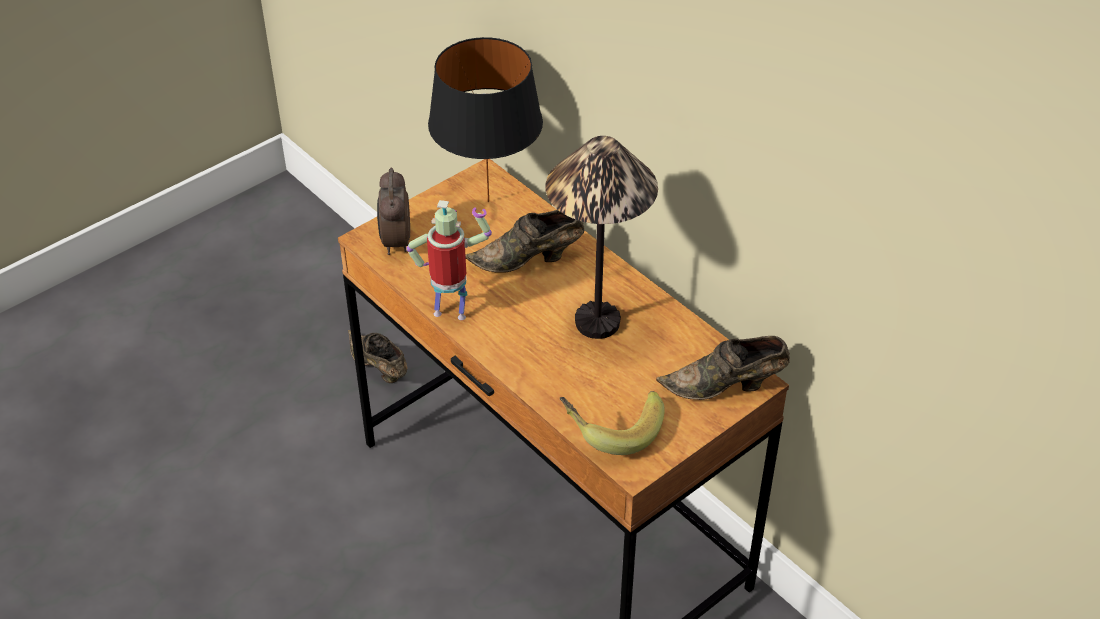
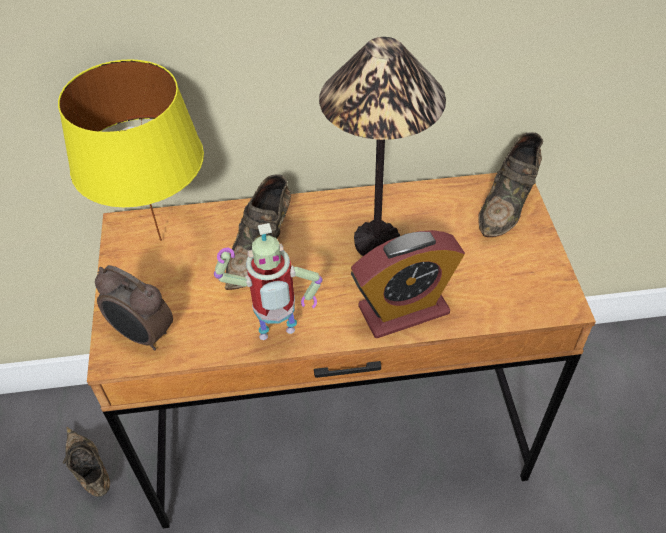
camera: 55 degrees left, 5 degrees up
(378, 368) = (90, 471): brown shoe -> brown shoe turned 60 degrees clockwise
(451, 312) = (277, 338): toy robot -> toy robot turned 150 degrees counterclockwise
(489, 202) = (162, 240): black table lamp -> yellow table lamp
(539, 370) = (403, 310): none -> alarm clock
(611, 429) = (508, 296): banana -> none

